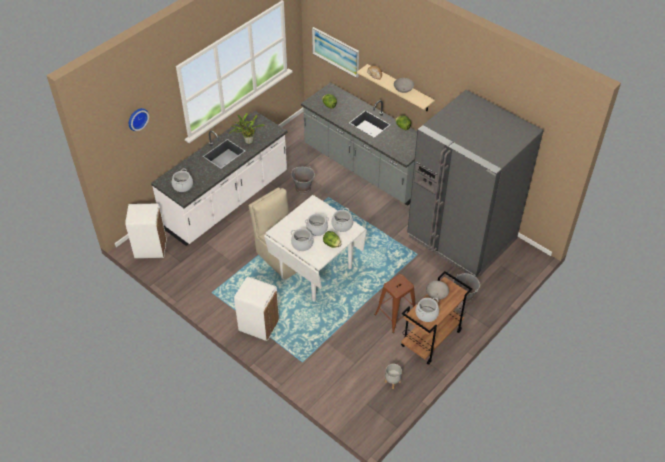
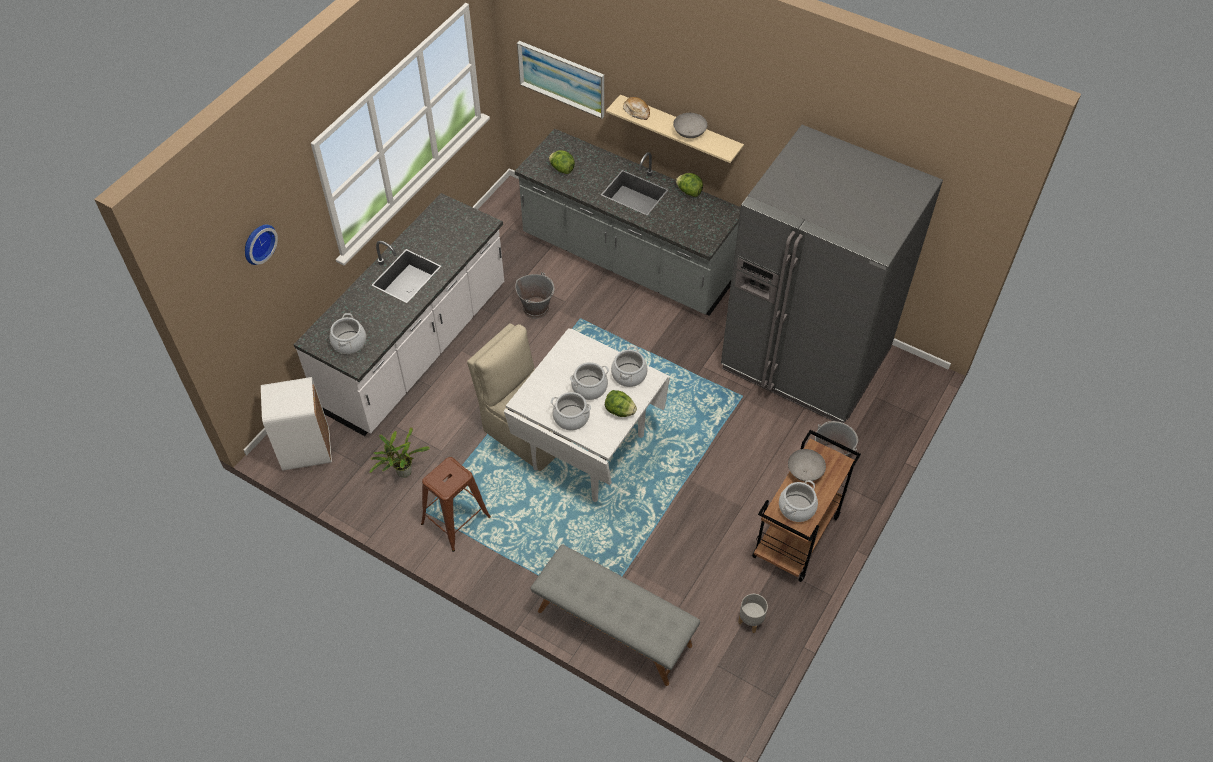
camera: 10 degrees left, 5 degrees up
(247, 141) = (441, 249): potted plant -> potted plant (402, 473)
(259, 326) = (515, 559): white trash can -> none
(308, 373) = (613, 628): none -> grey bench
(395, 315) = (731, 506): brown stool -> brown stool (456, 520)

